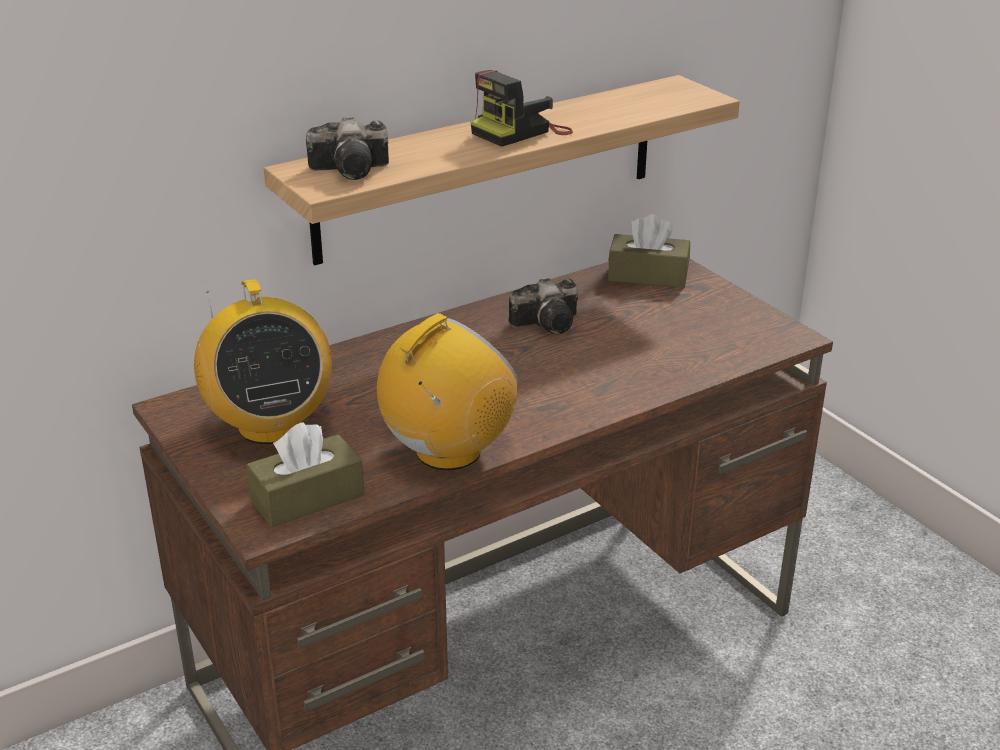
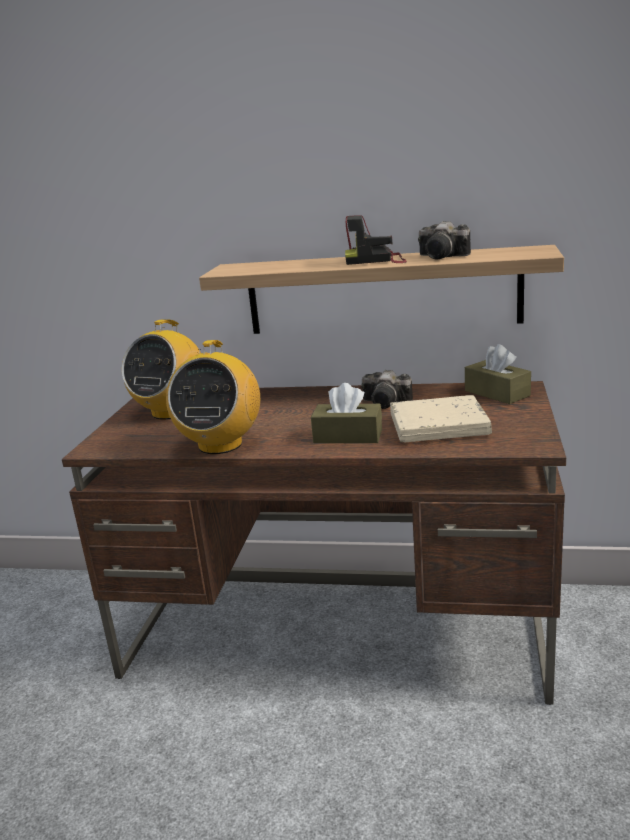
camera: 45 degrees right, 10 degrees down
(307, 497) = (128, 443): brown tissue box -> brown tissue box (348, 436)
(354, 170) = (252, 267): camera -> camera (444, 256)
(448, 452) = (220, 444): radio -> radio turned 105 degrees clockwise
(660, 340) = (438, 426): none -> beige book

